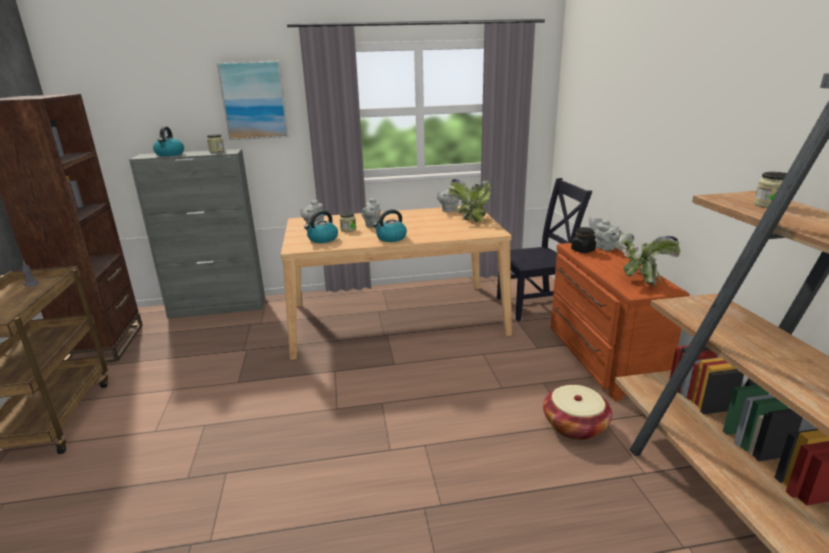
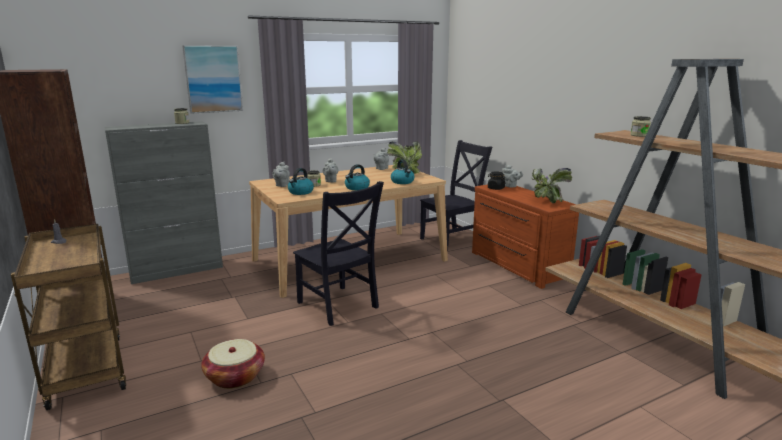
camera: 20 degrees left, 5 degrees down
(170, 154) = (140, 126): kettle -> kettle (402, 182)
(341, 383) = (339, 306): none -> black chair
(575, 426) = (524, 305): basket -> basket (235, 377)

